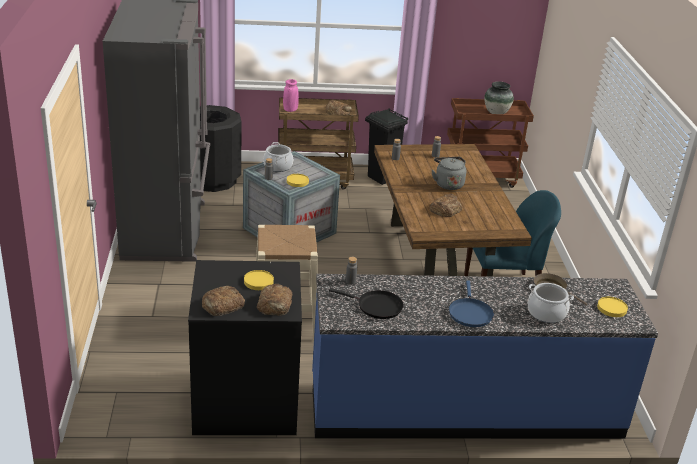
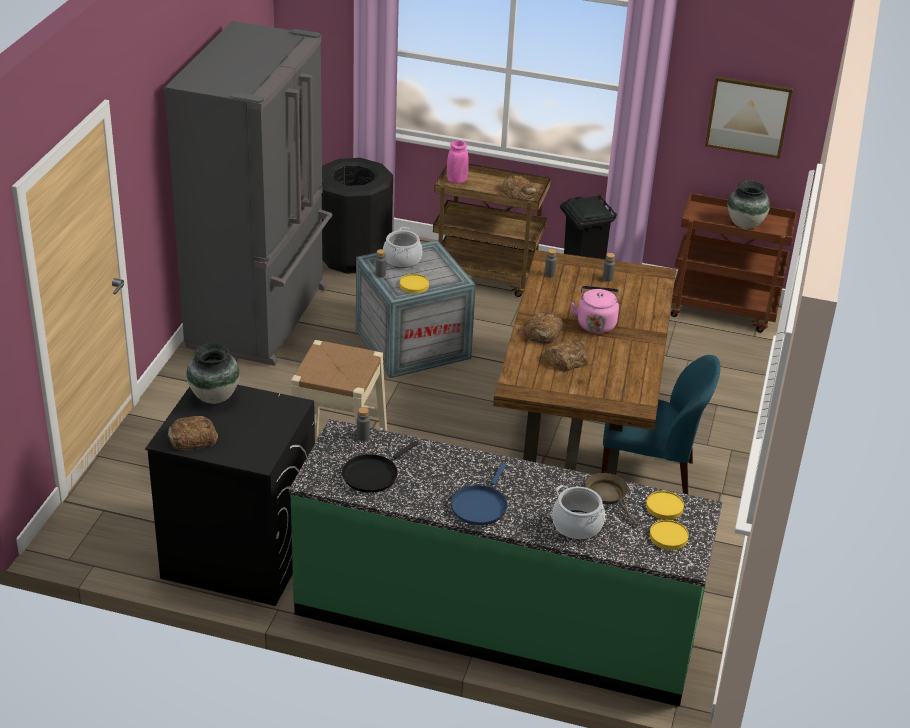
camera: 20 degrees right, 5 degrees up
(221, 272) = (215, 397): none -> vase
(259, 282) = (250, 417): yellow plate -> yellow plate (664, 507)
(275, 304) = (251, 449): bread -> bread (543, 333)
(376, 306) = (372, 474): black frying pan -> black frying pan turned 90 degrees clockwise
(448, 184) = (595, 323): grey kettle -> pink kettle
(464, 408) = (496, 620): blue counter -> green counter
(489, 37) = (748, 116): none -> picture

